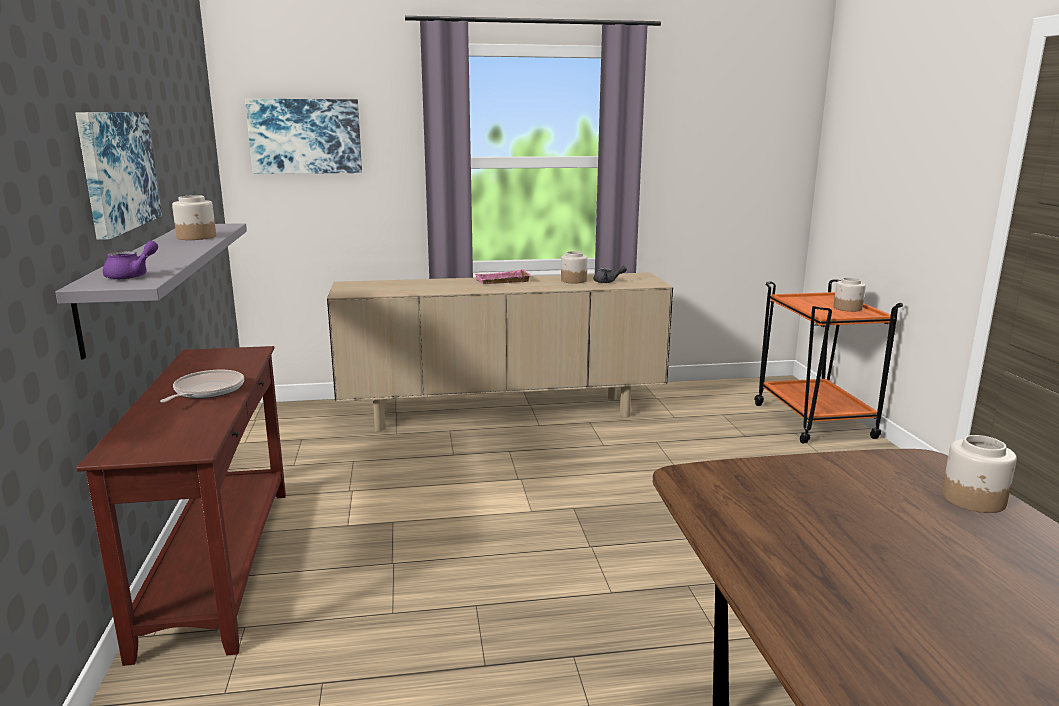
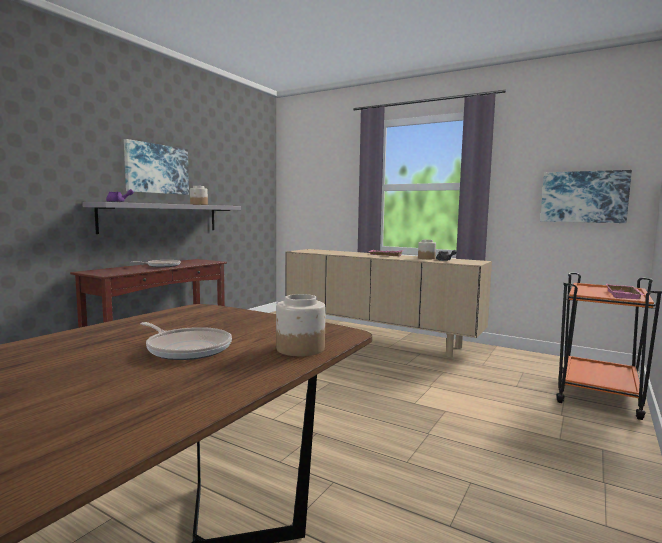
camera: 40 degrees right, 10 degrees down
(305, 136) = (310, 175): picture -> picture (583, 197)
(848, 308) = (625, 295): jar -> pink tray
(921, 548) = (187, 349): none -> frying pan

